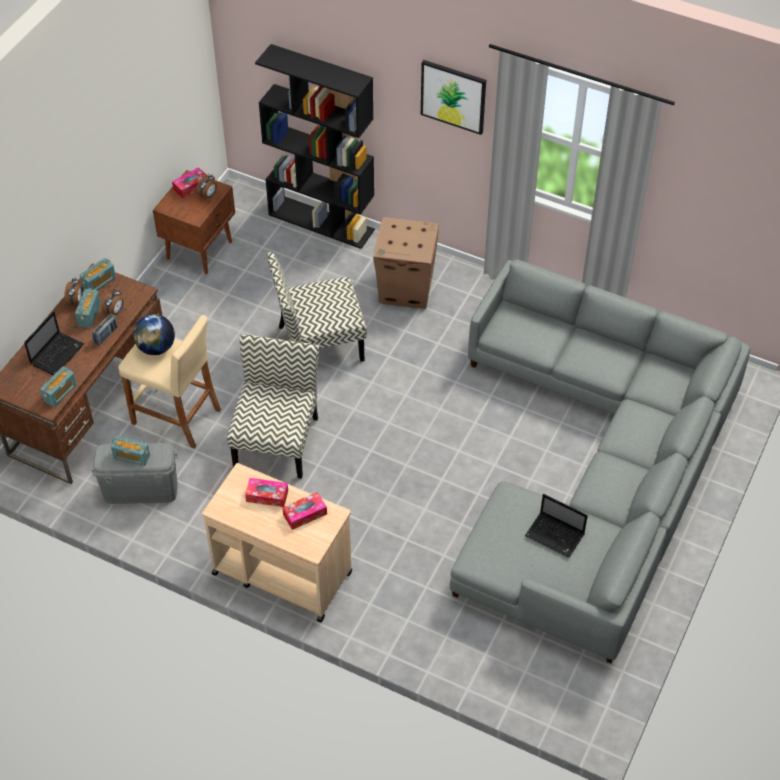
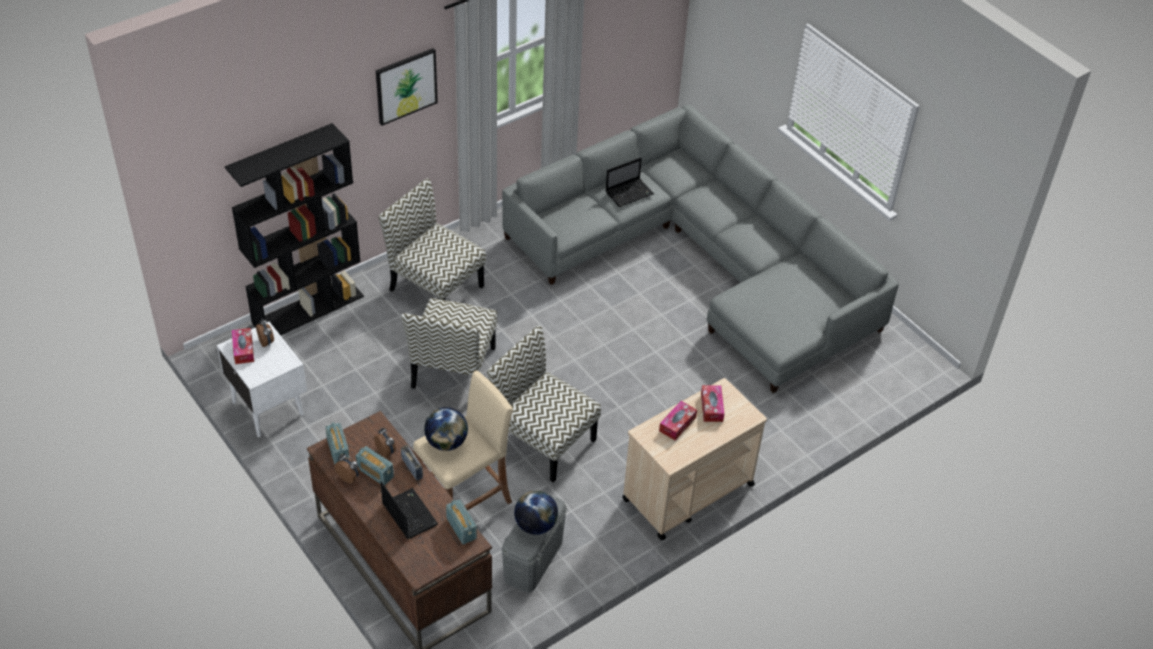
camera: 65 degrees left, 5 degrees down
(131, 457) = (535, 525): radio -> globe
(200, 249) = (268, 407): brown nightstand -> white nightstand
(406, 289) = (435, 287): cardboard box -> chair
(556, 536) = (787, 289): laptop -> laptop (630, 193)

